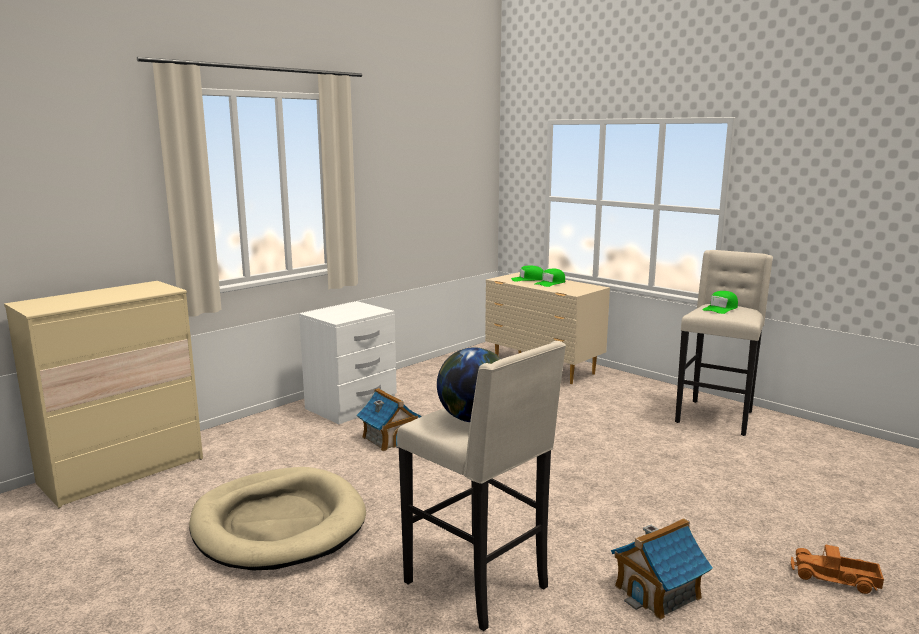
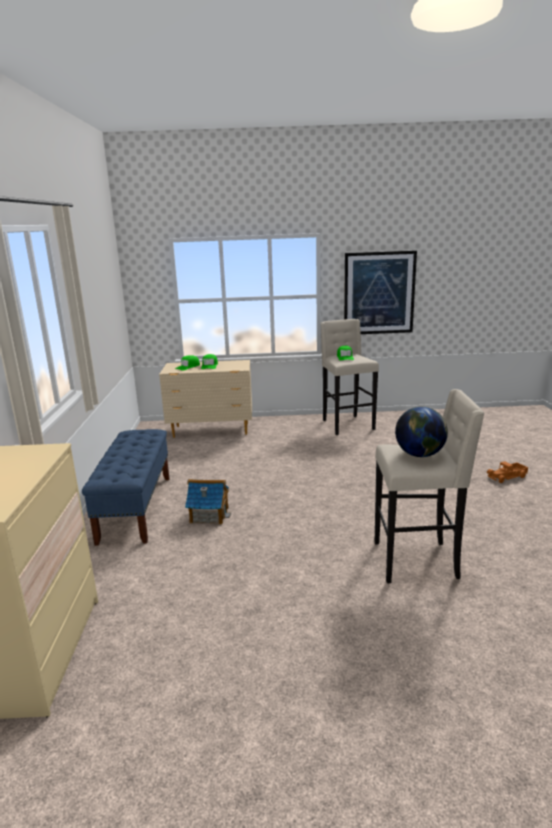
camera: 45 degrees left, 5 degrees up
(278, 524) = (256, 603): beige dog bed -> none
(351, 407) = (136, 508): white nightstand -> blue bench
(658, 592) = (476, 517): toy house -> none
(822, 219) = (379, 293): none -> picture

